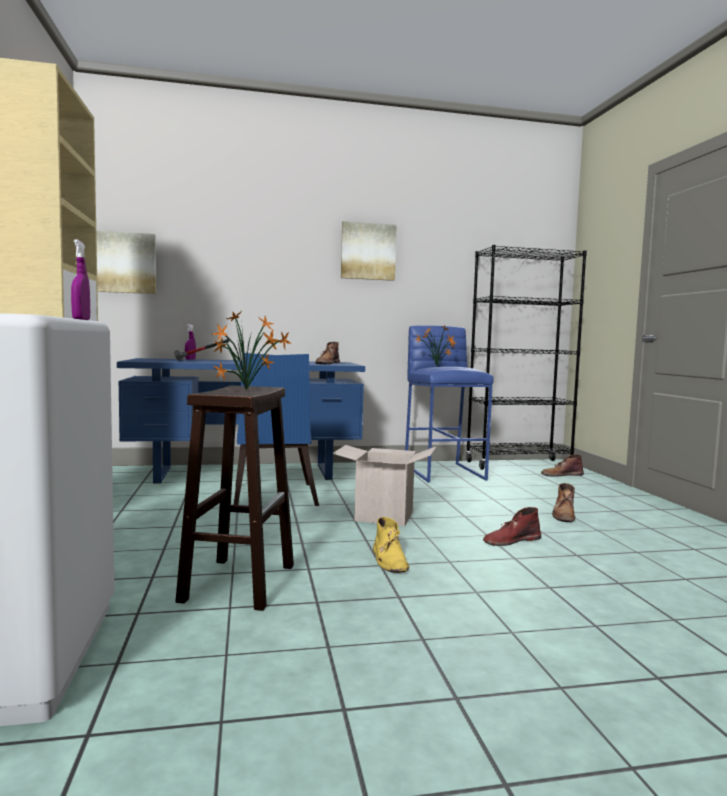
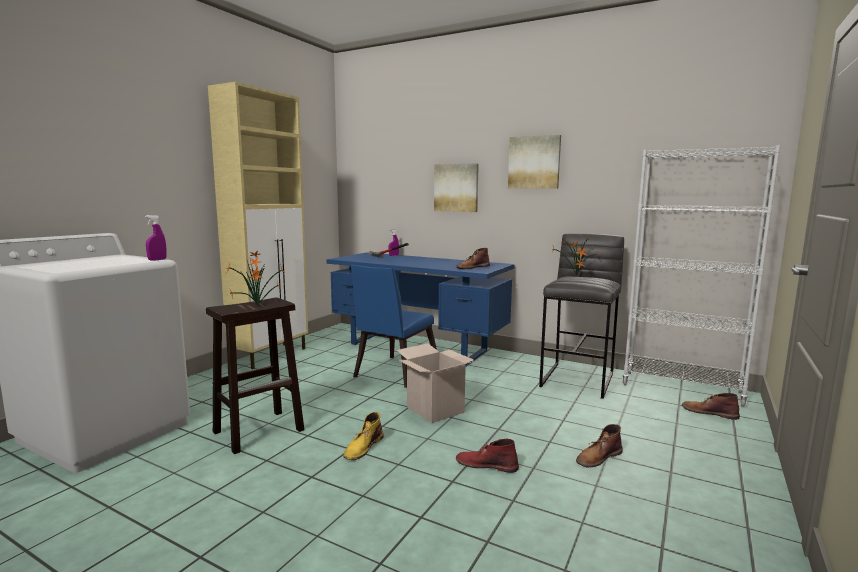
camera: 40 degrees right, 5 degrees up
(124, 263) = (361, 184): picture -> picture (456, 188)
(444, 472) = (578, 379): blue stool -> grey stool
(518, 464) = (681, 388): black bookcase -> white bookcase

